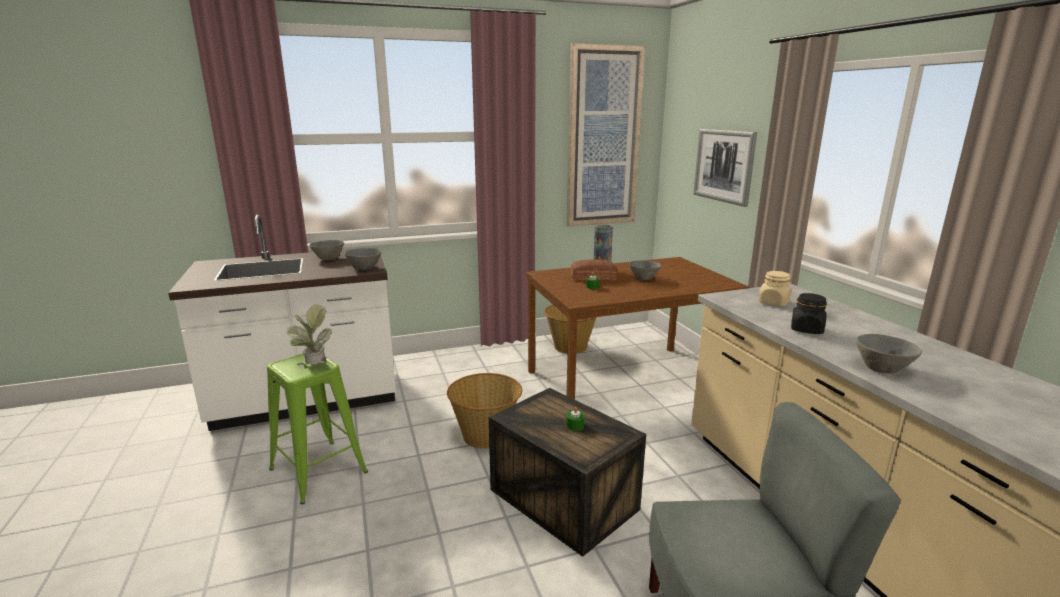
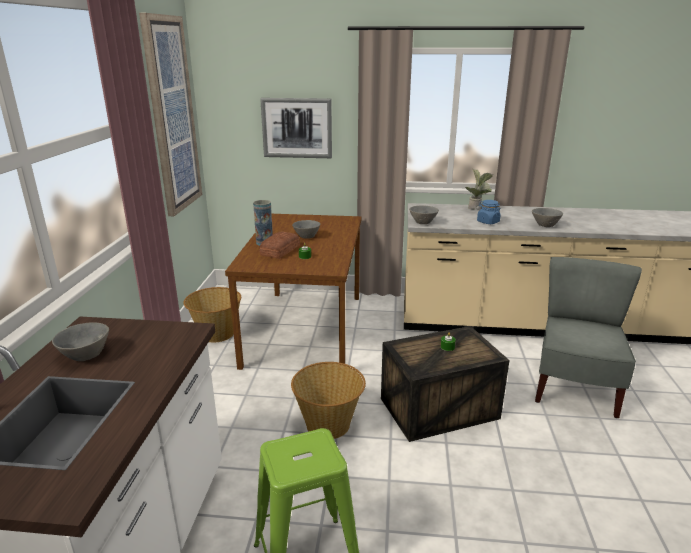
camera: 65 degrees left, 5 degrees up
(313, 367) = (318, 446): potted plant -> potted plant (477, 209)
(364, 268) = (176, 334): grey bowl -> grey bowl (424, 222)
(773, 303) = (441, 216): beige jar -> none
(806, 329) = (487, 222): black jar -> blue jar

